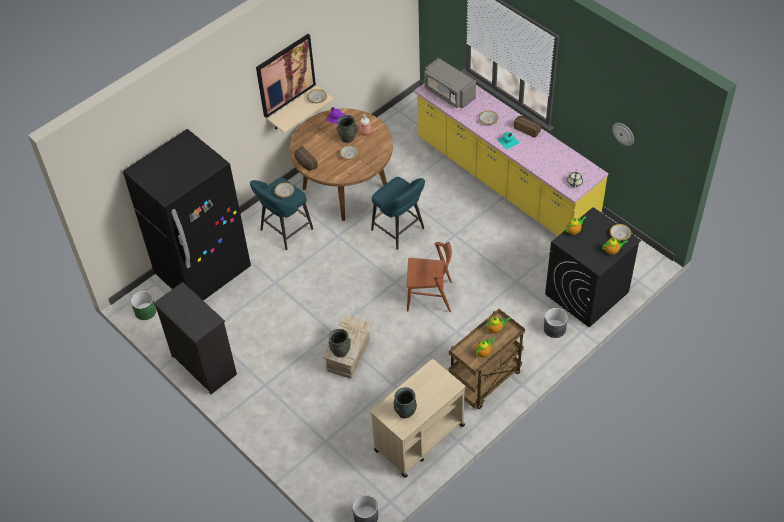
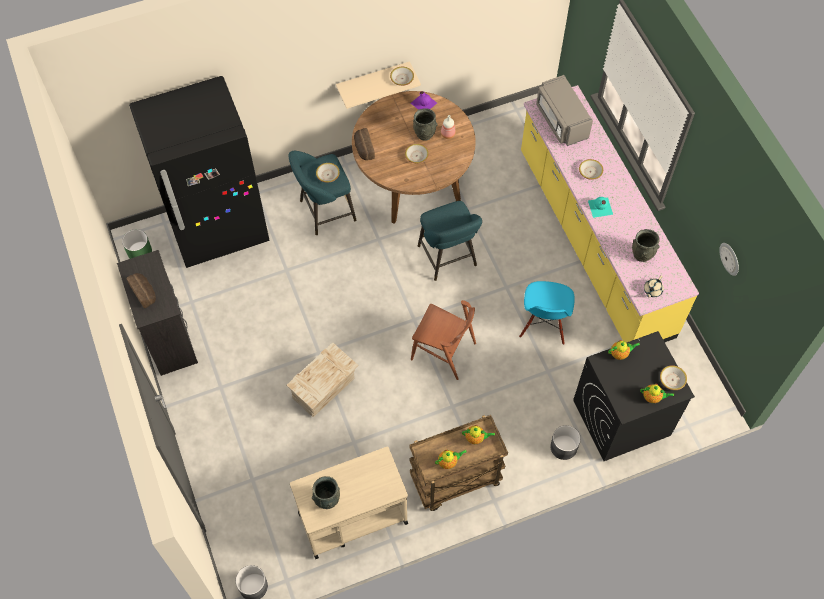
camera: 20 degrees right, 10 degrees up
(285, 75) = (367, 43): picture -> none
(340, 351) = (308, 386): grey vase -> grey vase (642, 254)
(496, 252) = (543, 326): none -> blue chair
(527, 129) = (630, 200): bread -> bread (144, 293)

